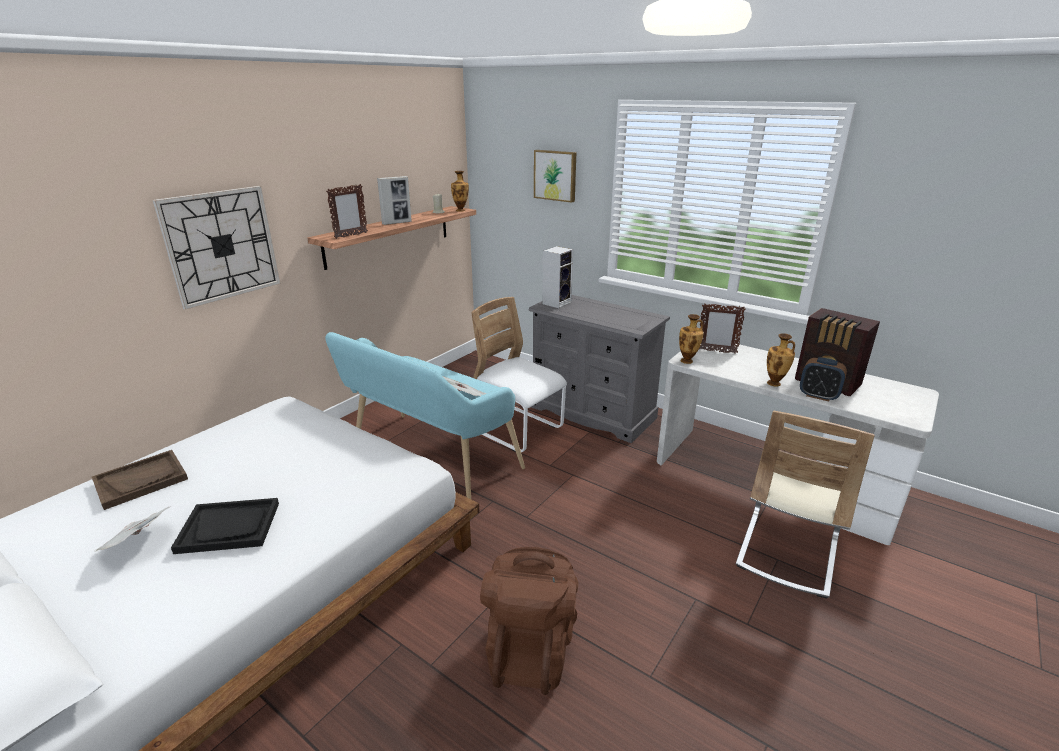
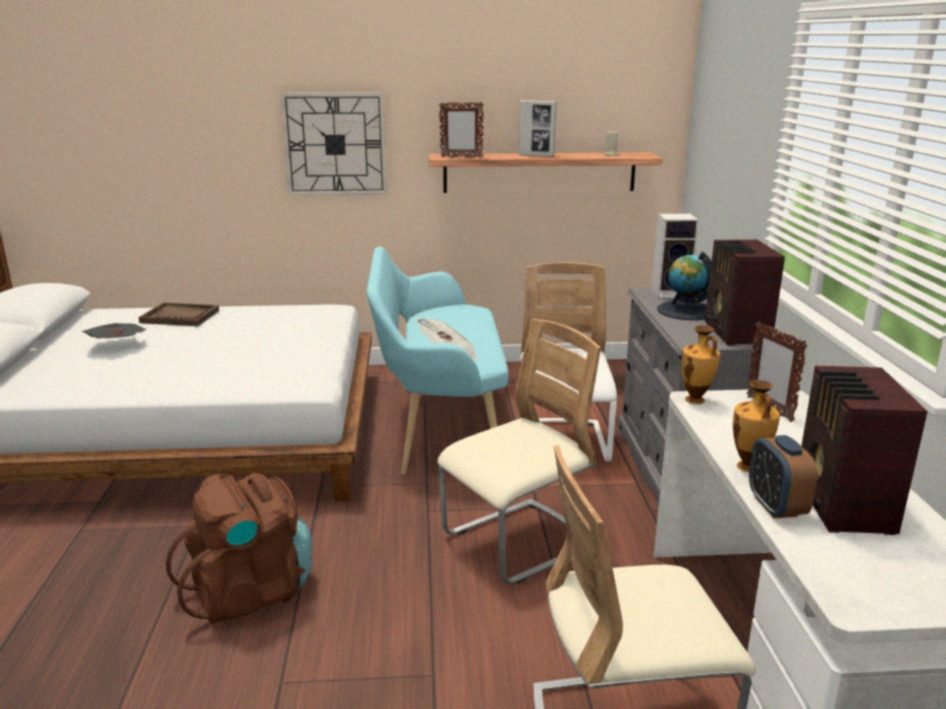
camera: 50 degrees right, 5 degrees down
(229, 527) = (157, 358): black tray -> none
(461, 210) = (641, 156): vase -> none
(555, 175) = (744, 118): picture -> none
(589, 311) = (685, 311): none -> globe
(601, 501) = (518, 543): none -> beige chair
(638, 316) = (736, 334): none -> radio

